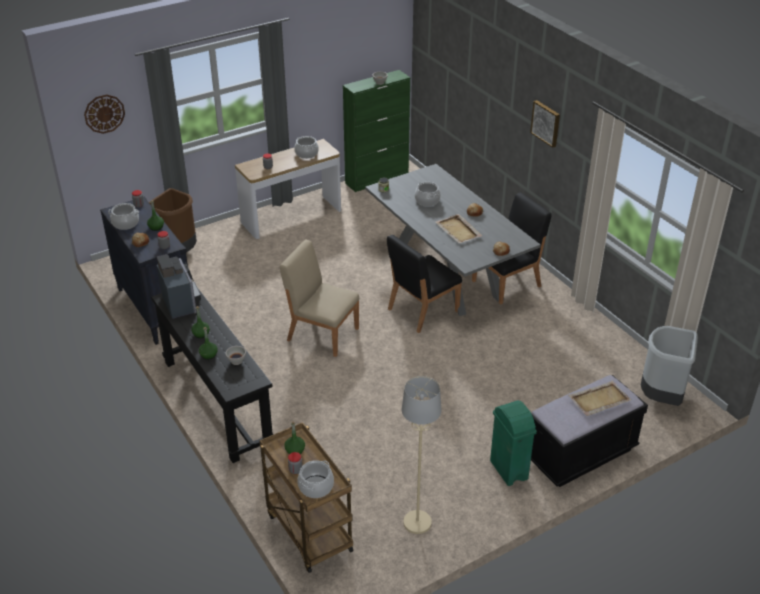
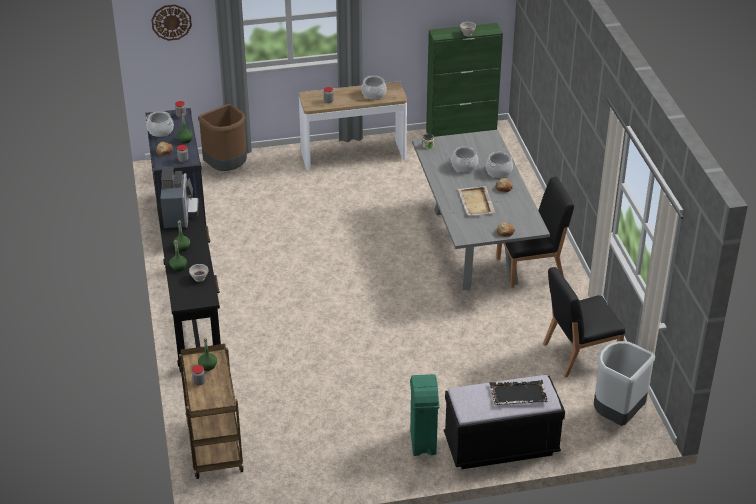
camera: 20 degrees right, 0 degrees up
(315, 486) = (208, 399): cooking pot -> cooking pot (498, 171)
(322, 333) = (320, 276): beige chair -> none
(417, 522) = (313, 464): beige floor lamp -> none
(422, 310) = (429, 276): black chair -> black chair (579, 354)
(546, 123) = (587, 110): picture -> none
(598, 400) = (517, 394): beige tray -> black tray

